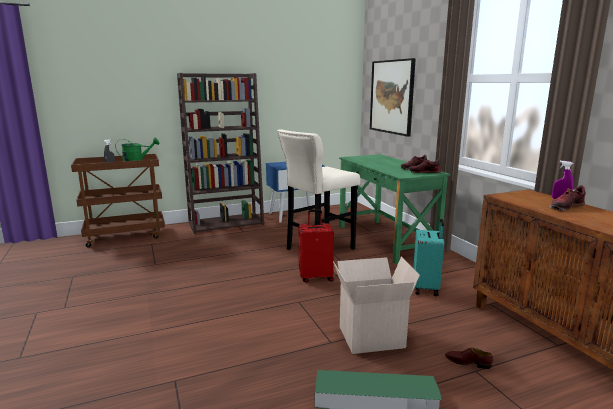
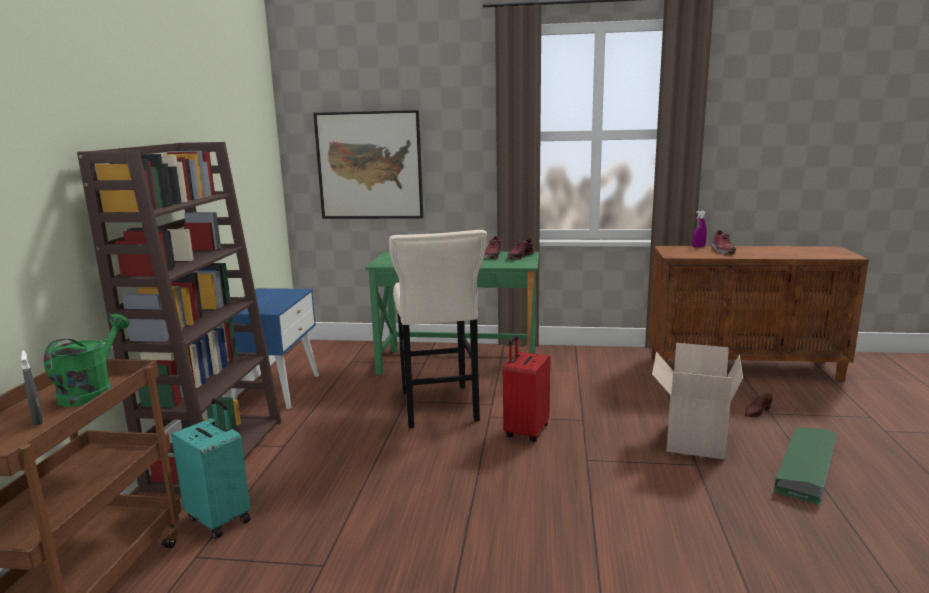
camera: 60 degrees left, 0 degrees up
(426, 288) = (606, 383): turquoise suitcase -> turquoise suitcase (220, 519)

